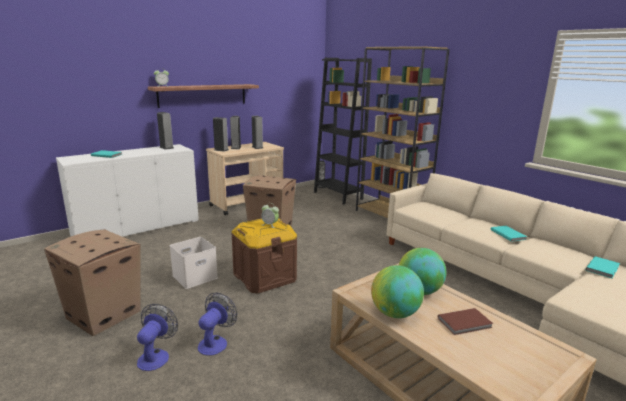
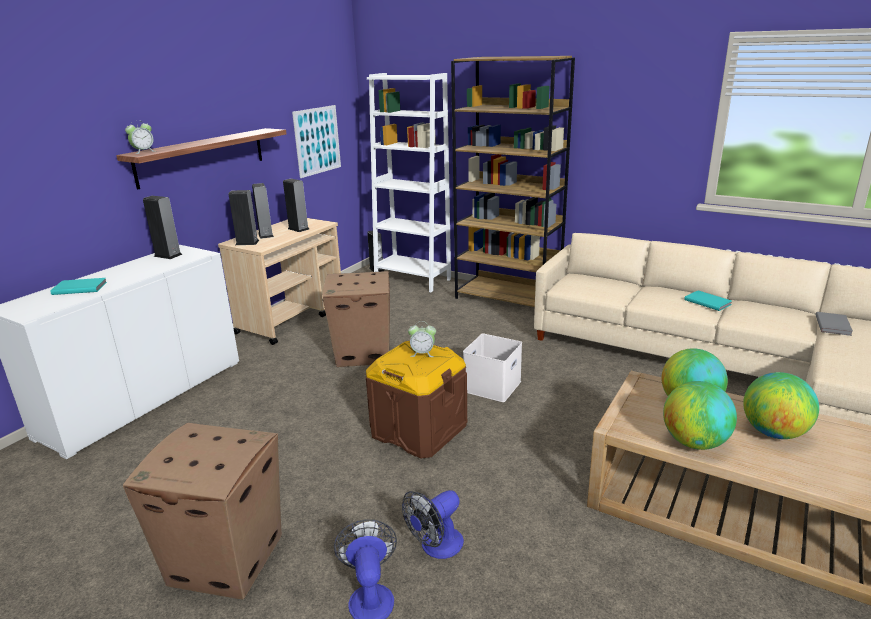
camera: 20 degrees left, 5 degrees up
(195, 276) = (316, 455): white storage box -> white storage box (492, 385)
(215, 342) = (436, 547): fan -> fan turned 135 degrees counterclockwise
(288, 97) = (317, 140): none -> picture
(338, 195) = (412, 280): black bookcase -> white bookcase
(465, 323) = (774, 433): brown book -> globe
(603, 268) = (834, 325): turquoise book -> grey book

